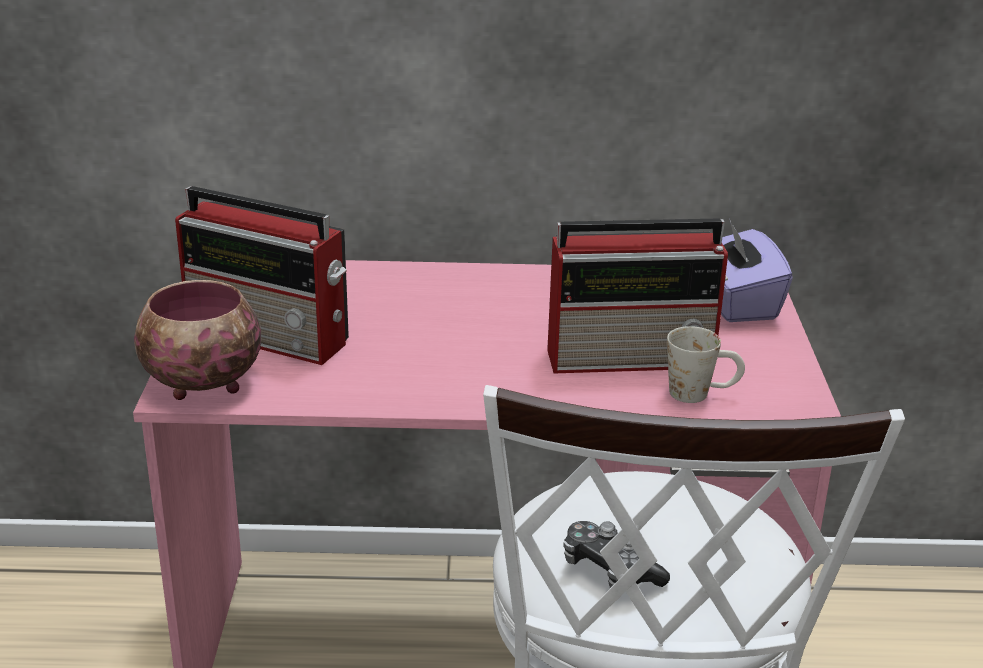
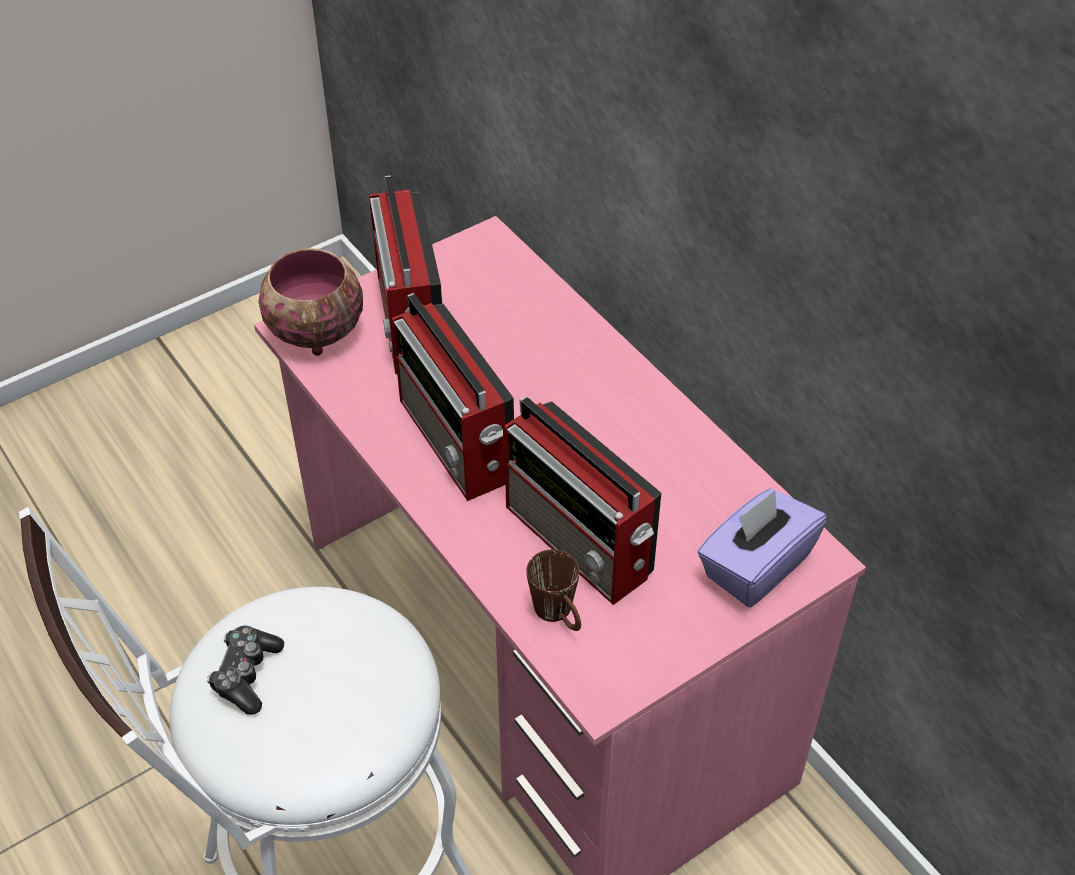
camera: 55 degrees right, 20 degrees up
(449, 368) = (456, 443): none -> radio
(701, 394) = (559, 616): white mug -> brown mug

